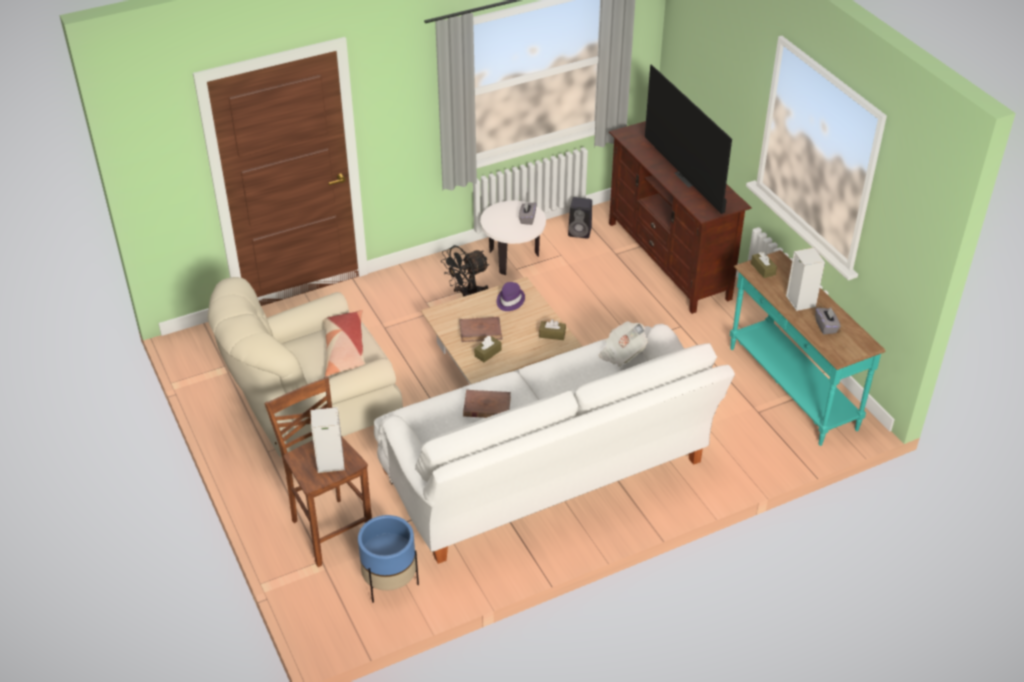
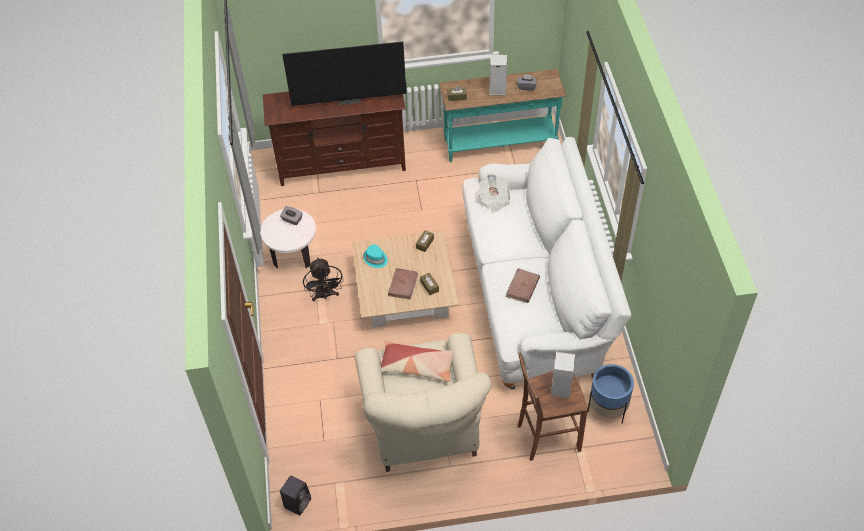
camera: 70 degrees left, 10 degrees up
(509, 300) = (375, 259): purple hat -> turquoise hat
(580, 232) = (281, 205): black speaker -> black speaker (298, 502)

